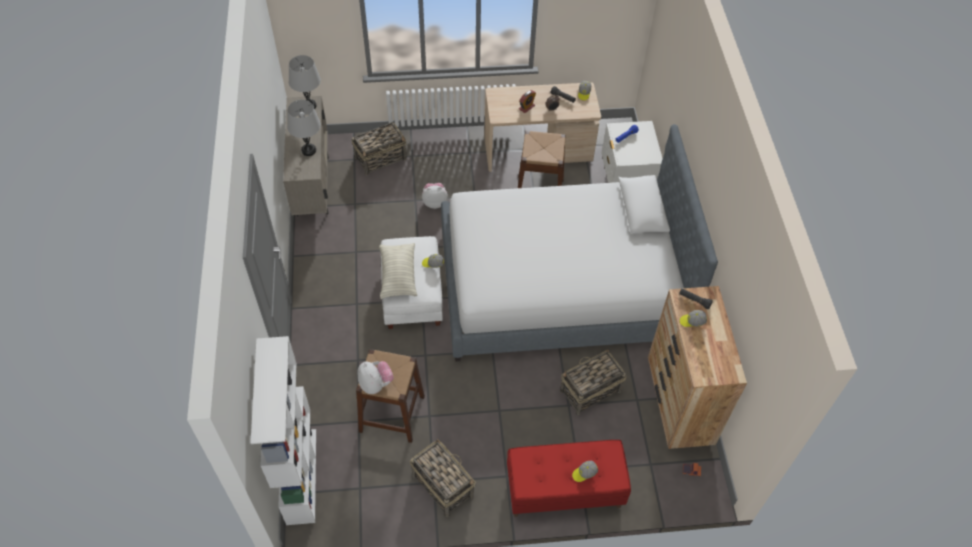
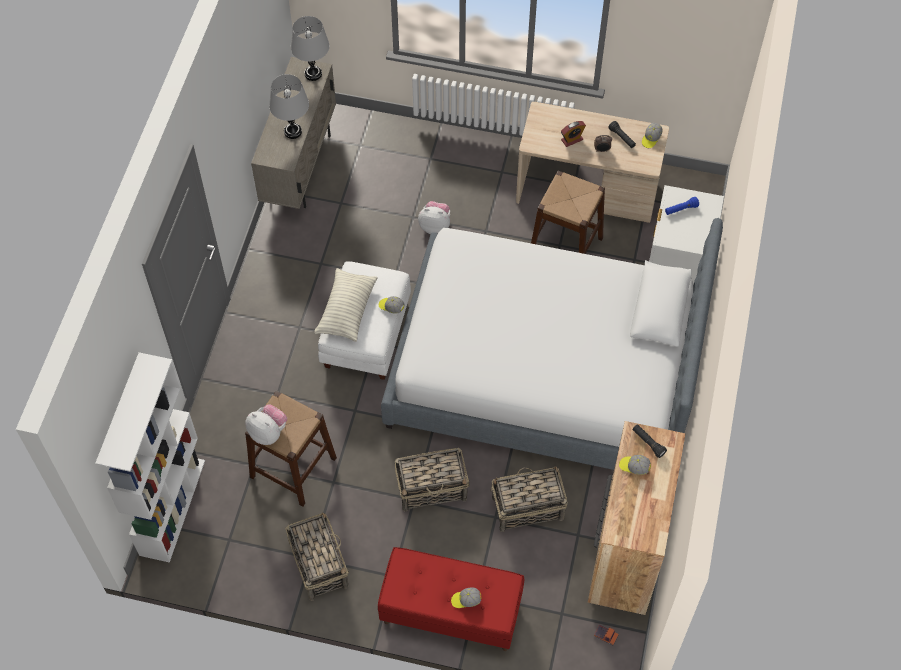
camera: 20 degrees right, 5 degrees up
(375, 384) = (268, 432): plush toy -> plush toy turned 45 degrees counterclockwise
(381, 158) = (392, 152): basket -> basket (432, 488)

